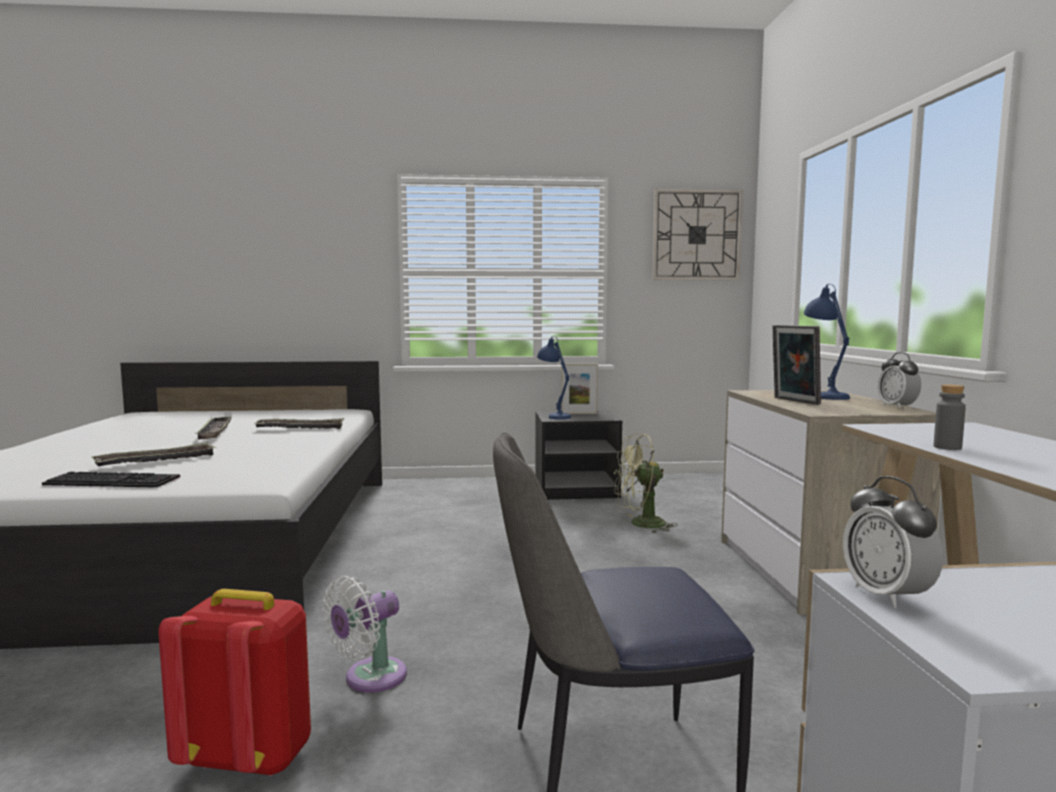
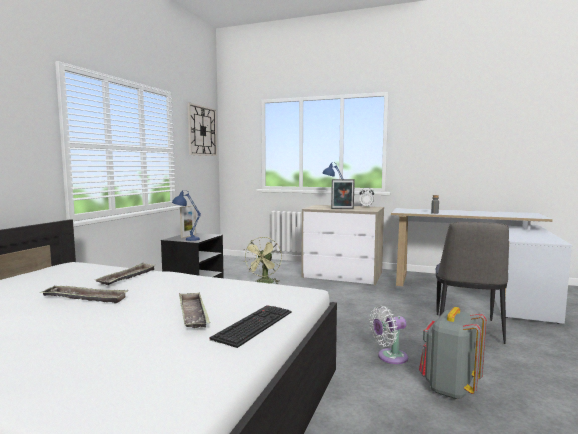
camera: 65 degrees left, 0 degrees up
(249, 757) = (449, 388): red backpack -> grey backpack
(369, 678) = (389, 357): white fan -> white fan turned 90 degrees clockwise
(887, 596) = (524, 240): alarm clock -> none

